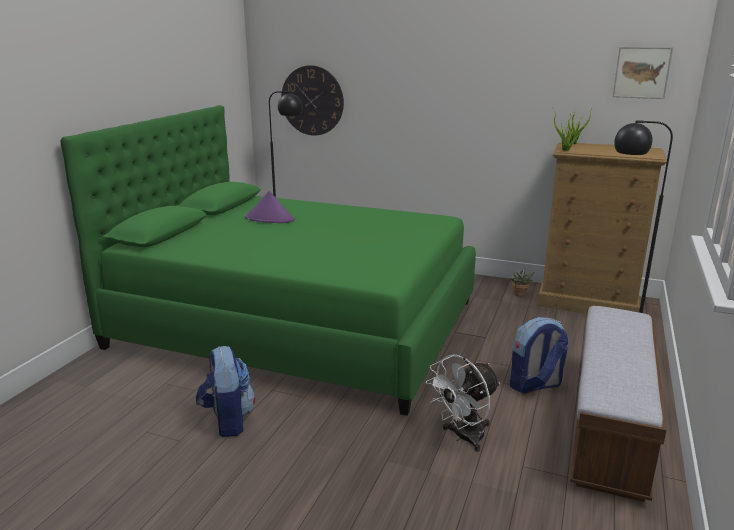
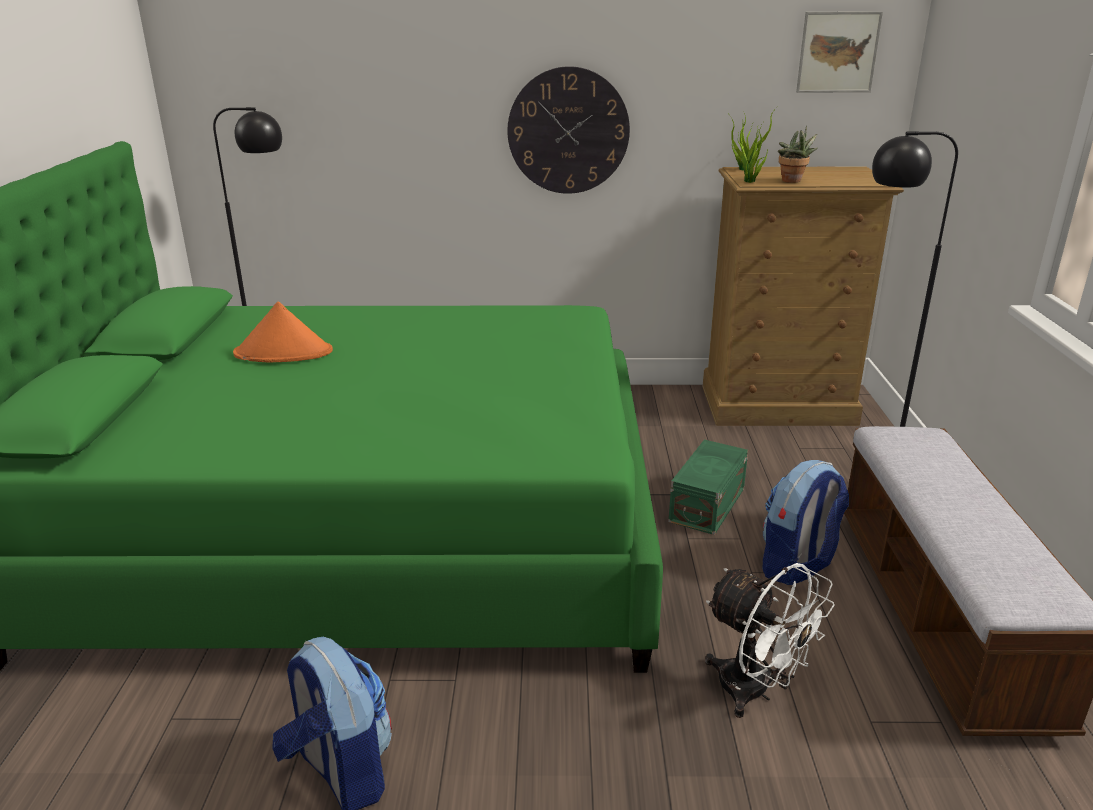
camera: 20 degrees left, 5 degrees up
(270, 219) = (284, 353): purple hat -> orange hat
(312, 100) = (289, 121): wall clock -> wall clock (568, 131)
(463, 437) = (755, 692): white fan -> white fan turned 75 degrees counterclockwise
(501, 345) = (709, 504): none -> green storage box
(519, 295) = (681, 411): potted plant -> potted plant (793, 181)

